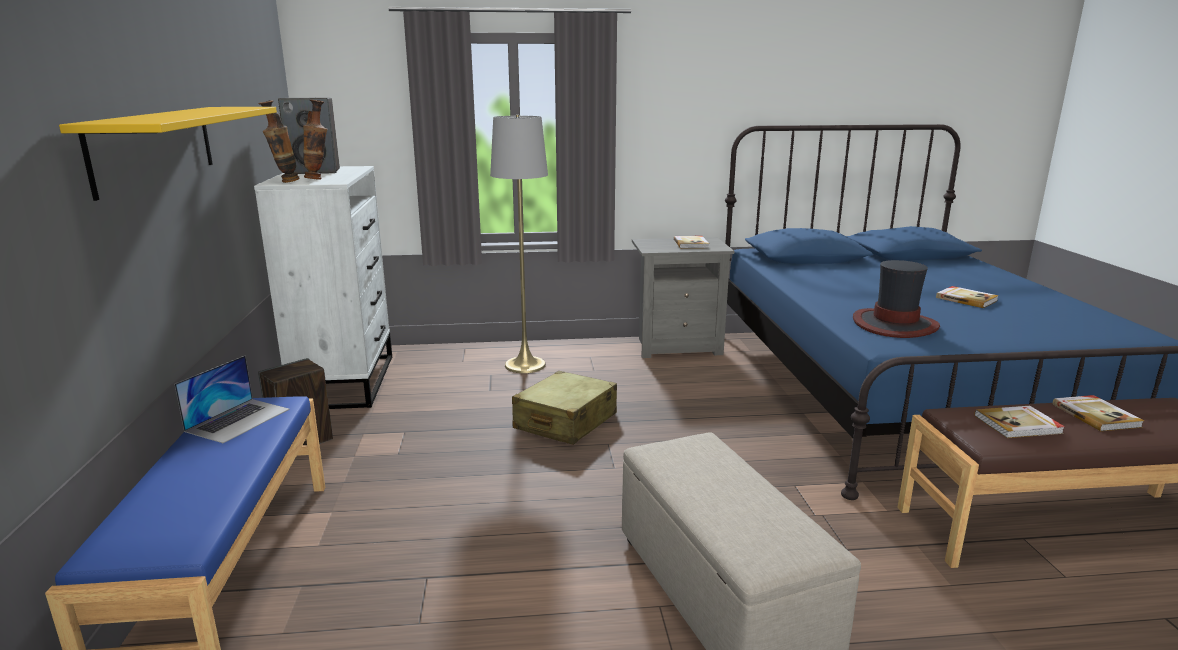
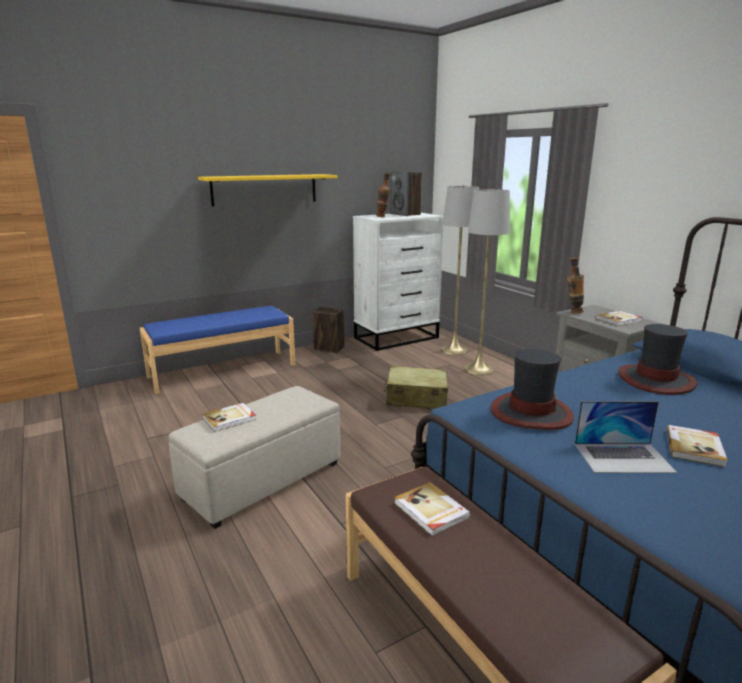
camera: 65 degrees right, 0 degrees up
(238, 420) = (256, 312): laptop -> laptop (623, 457)
(284, 182) = (367, 216): vase -> vase (572, 312)
(448, 360) = (454, 350): none -> grey floor lamp
(832, 275) = (656, 380): none -> hat
(1096, 415) = (504, 563): book -> book (230, 419)

